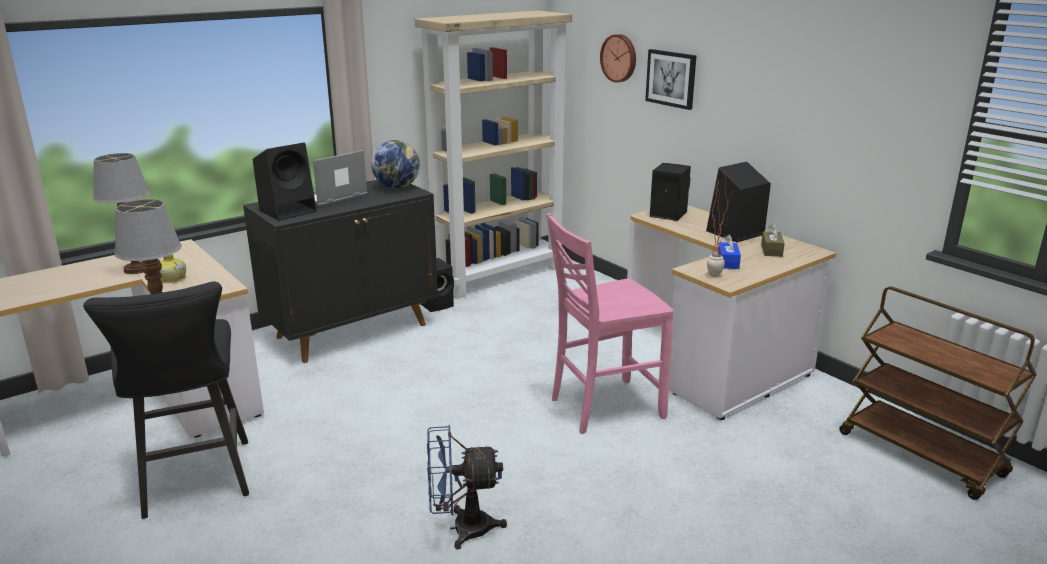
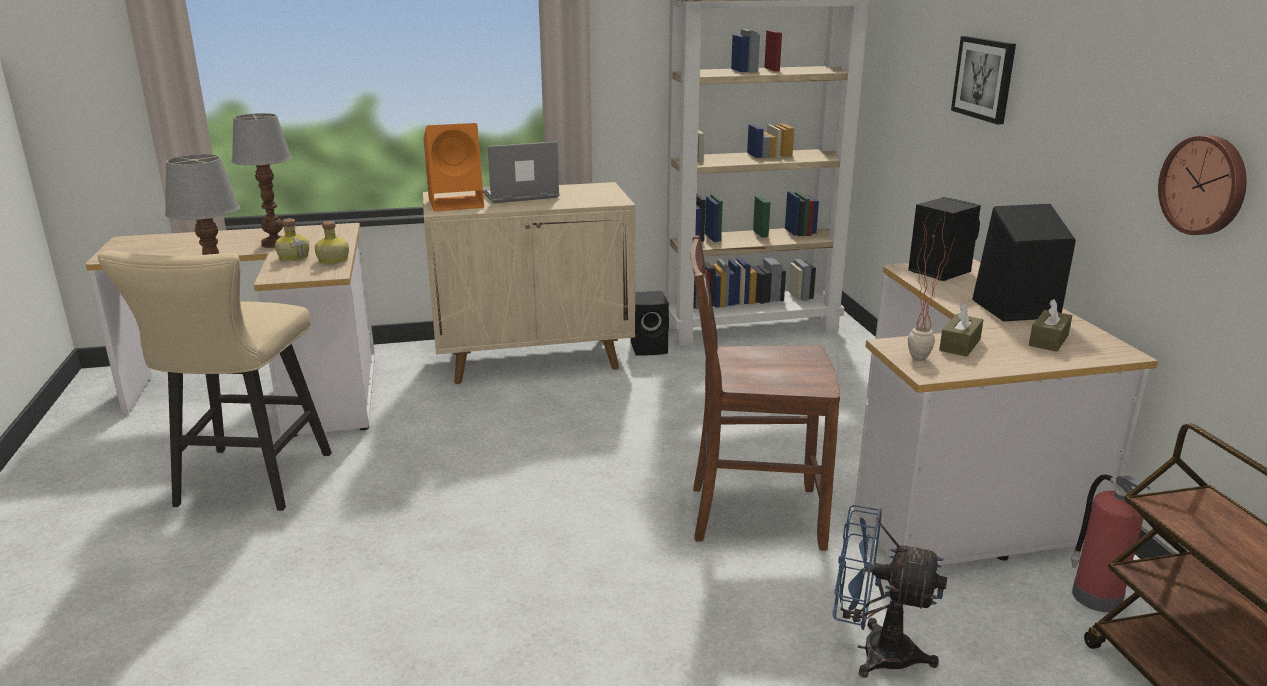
camera: 25 degrees right, 0 degrees up
(195, 483) = (247, 484): black stool -> beige stool
(212, 276) = (332, 260): none -> bottle
(289, 211) = (457, 203): black speaker -> orange speaker
(353, 330) = (535, 359): black cabinet -> beige cabinet
(397, 187) = (602, 193): globe -> none
(461, 528) = (458, 615): blue fan -> blue fan (873, 651)
(604, 407) = (752, 515): pink chair -> brown chair
(619, 58) = (931, 50): wall clock -> wall clock (1205, 185)
(728, 262) = (960, 345): blue tissue box -> brown tissue box
(827, 404) = (1095, 595): none -> fire extinguisher

